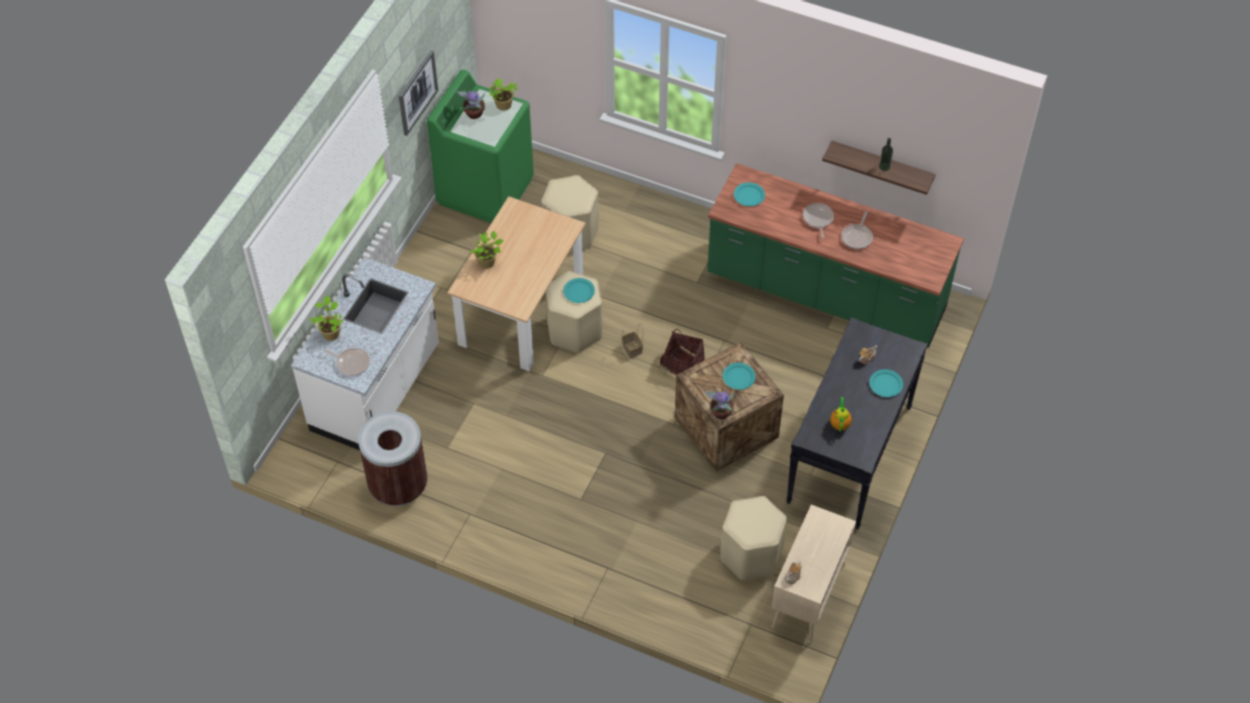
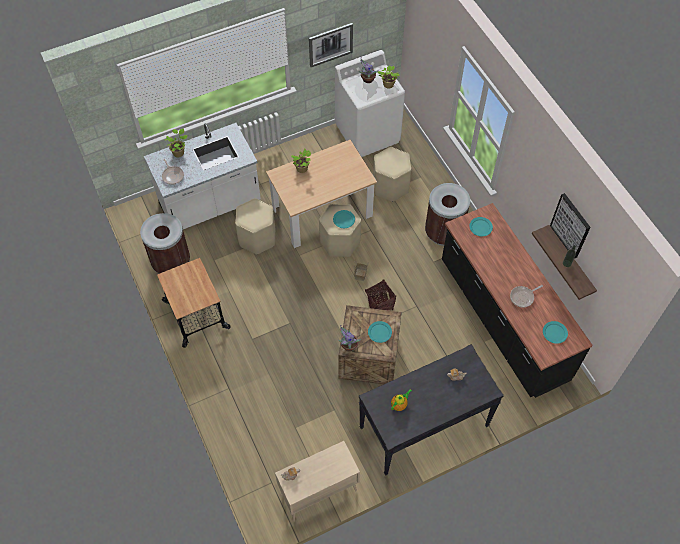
camera: 40 degrees right, 5 degrees up
(485, 190) = (368, 133): green washing machine -> white washing machine
(489, 520) = (196, 315): none -> cart
(678, 244) = (443, 232): none -> brown trash can
(750, 555) = (310, 442): beige stool -> beige stool (257, 238)
(818, 219) = (508, 270): frying pan -> none
(825, 294) = (502, 320): green counter -> black counter
(868, 121) = (571, 225): none -> picture
(886, 384) = (451, 401): turquoise plate -> turquoise plate (555, 333)

